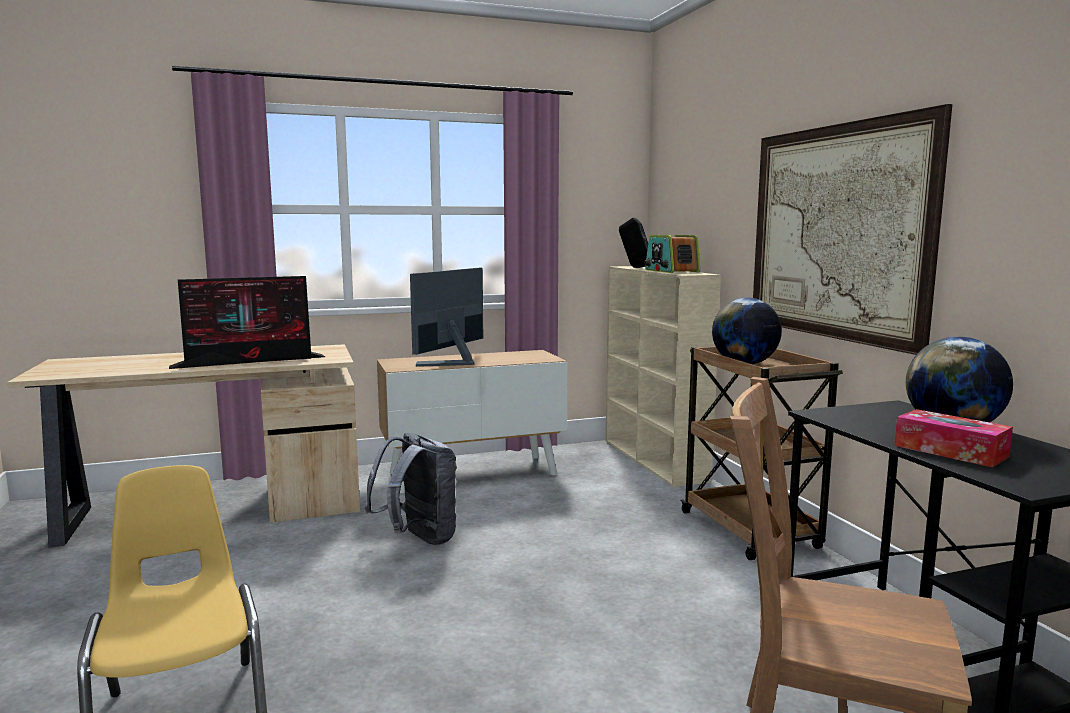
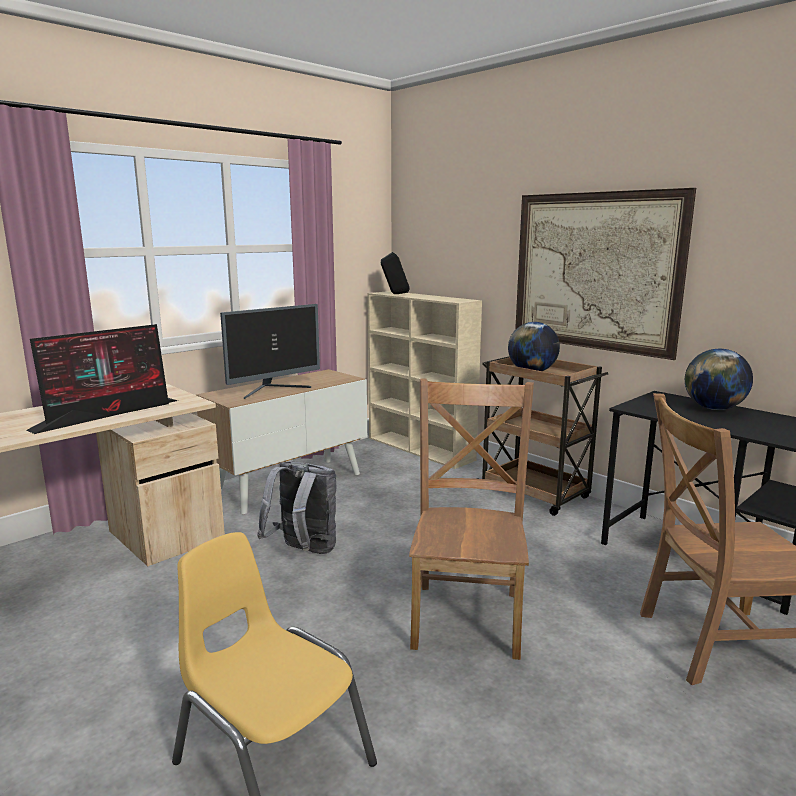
camera: 25 degrees left, 5 degrees up
(454, 362) = (274, 390): monitor -> monitor turned 135 degrees counterclockwise
(522, 643) = (468, 615): none -> brown chair
(671, 271) = (435, 297): radio -> none
(950, 451) = (737, 426): tissue box -> none

